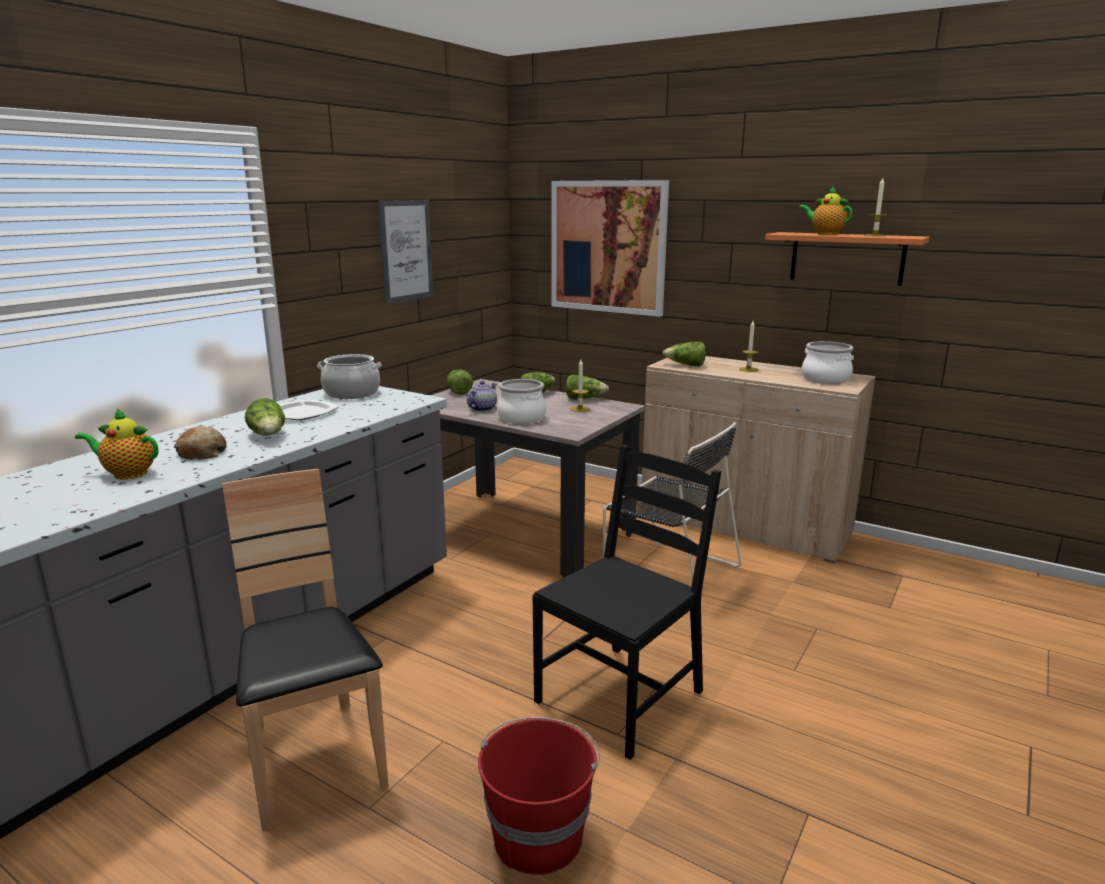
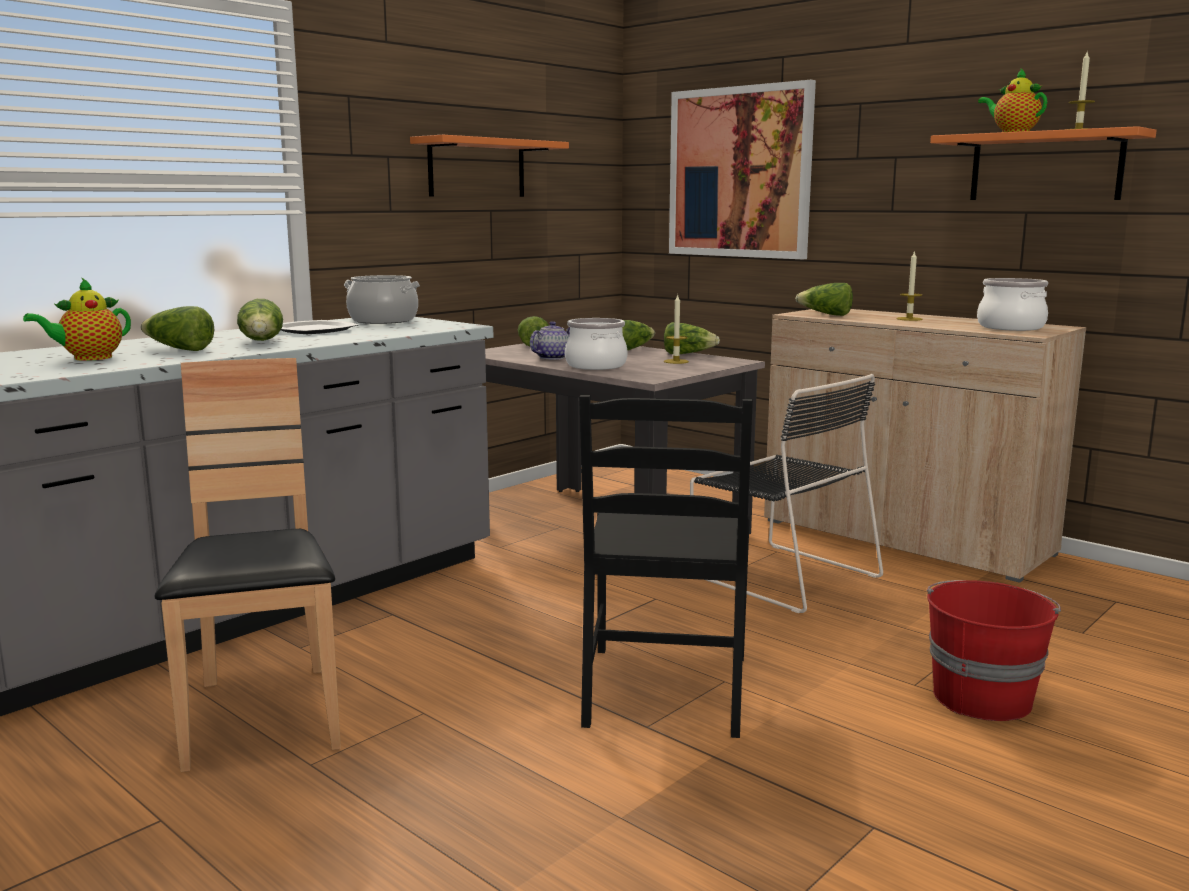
camera: 10 degrees right, 5 degrees down
(127, 474) = (88, 358): teapot -> teapot turned 60 degrees counterclockwise
(202, 453) = (179, 349): bread -> lettuce
(406, 250) = (477, 168): picture -> orange shelf
(538, 835) = (505, 810): red bucket -> red bucket (981, 697)
(621, 696) = (666, 691): black chair -> black chair turned 135 degrees clockwise

